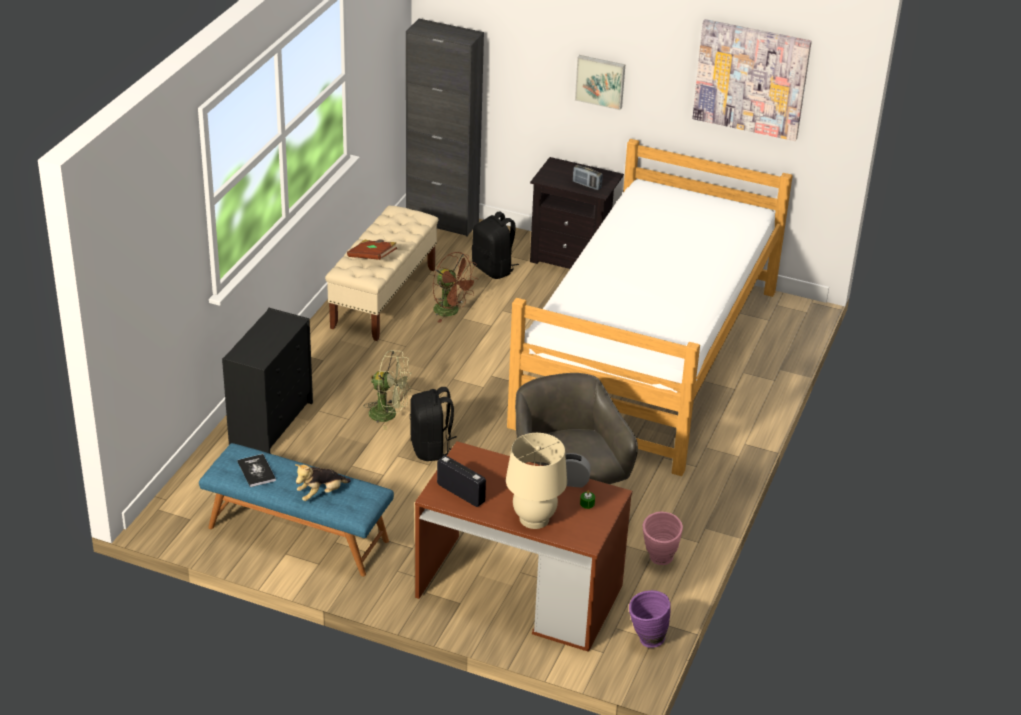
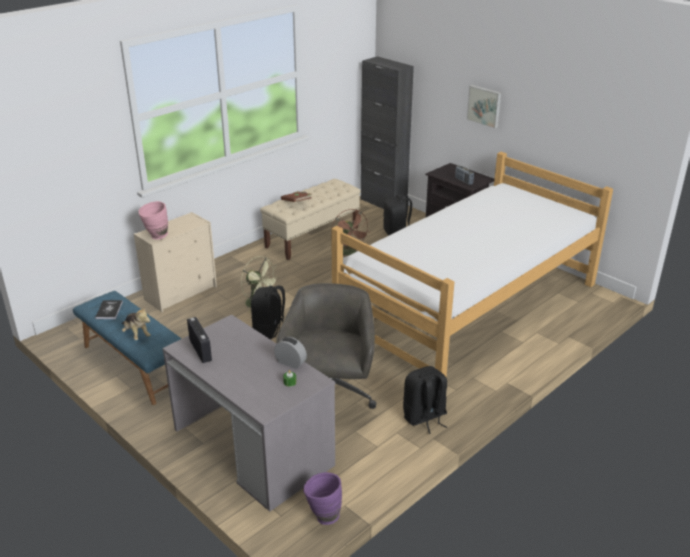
camera: 25 degrees right, 5 degrees down
(272, 422) = (181, 293): black dresser -> beige dresser
(321, 494) = (136, 334): plush toy -> plush toy turned 120 degrees counterclockwise
(518, 592) = (252, 447): brown desk -> grey desk
(534, 519) = (238, 383): beige table lamp -> none
(659, 561) = (378, 454): pink vase -> pink vase (156, 237)
(682, 507) = (424, 417): none -> black backpack
(751, 79) = (588, 106): picture -> none

